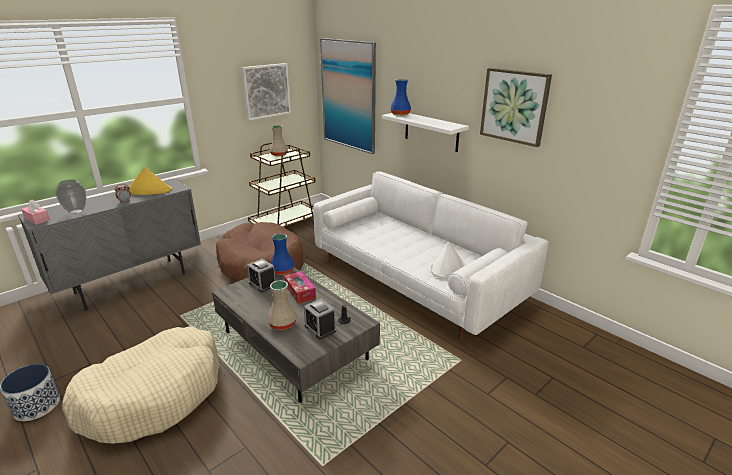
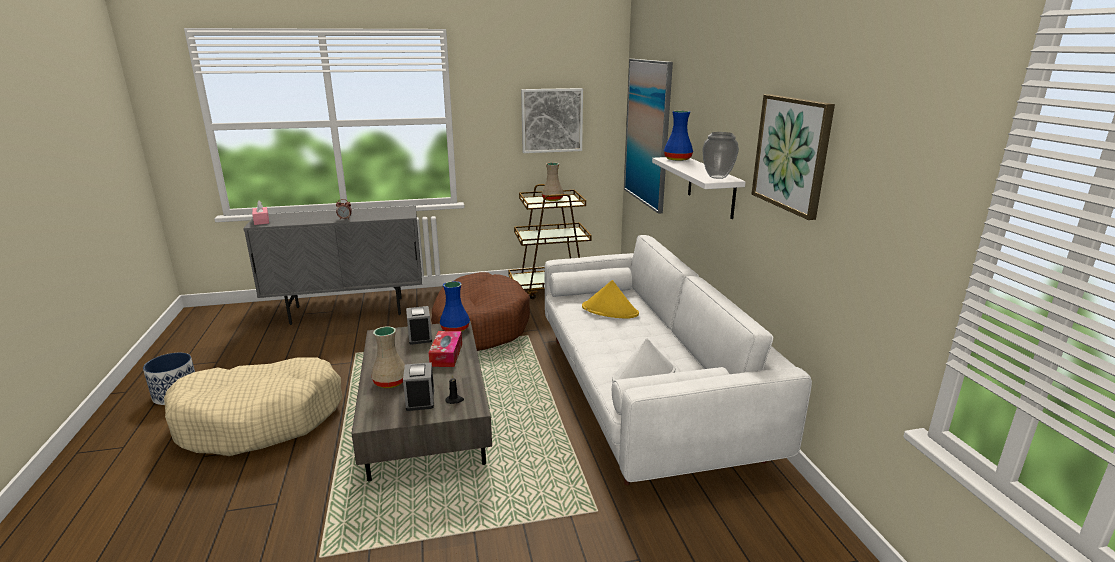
camera: 30 degrees right, 5 degrees down
(77, 212) = (297, 220): vase -> vase (718, 177)
(149, 191) = (378, 213): yellow hat -> yellow hat (610, 310)

